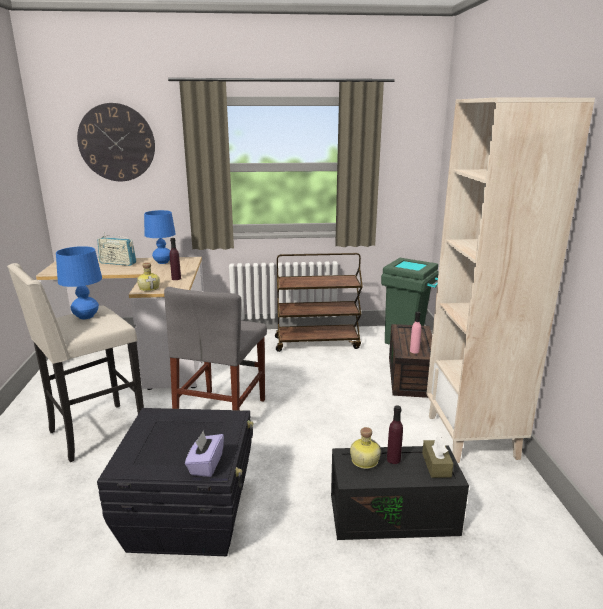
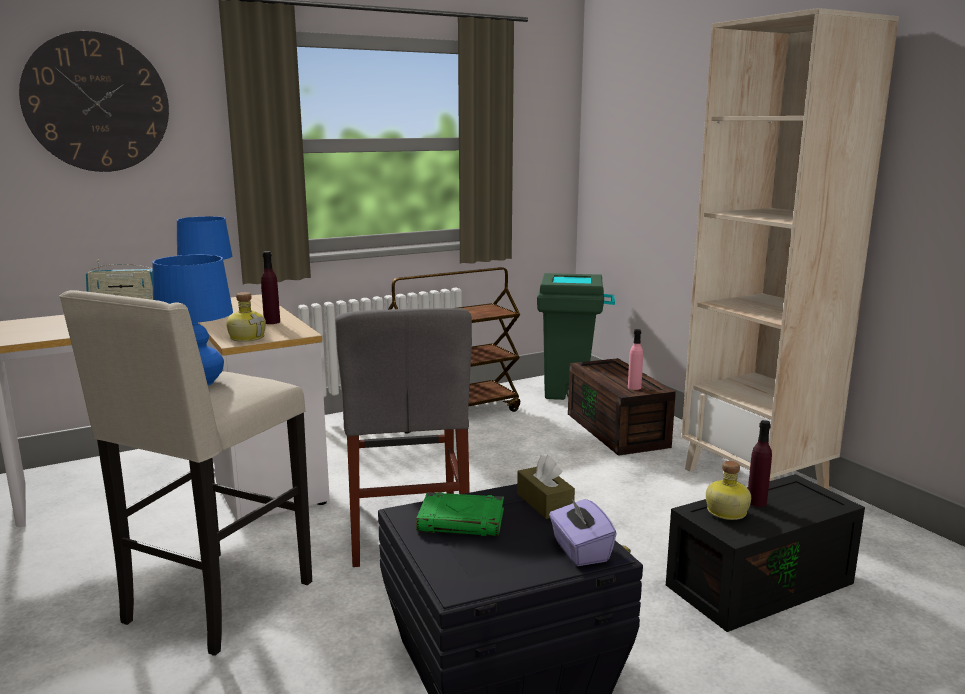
camera: 25 degrees left, 5 degrees down
(170, 427) = (462, 521): none -> green book
(436, 465) = (808, 496): brown tissue box -> brown tissue box (544, 503)

